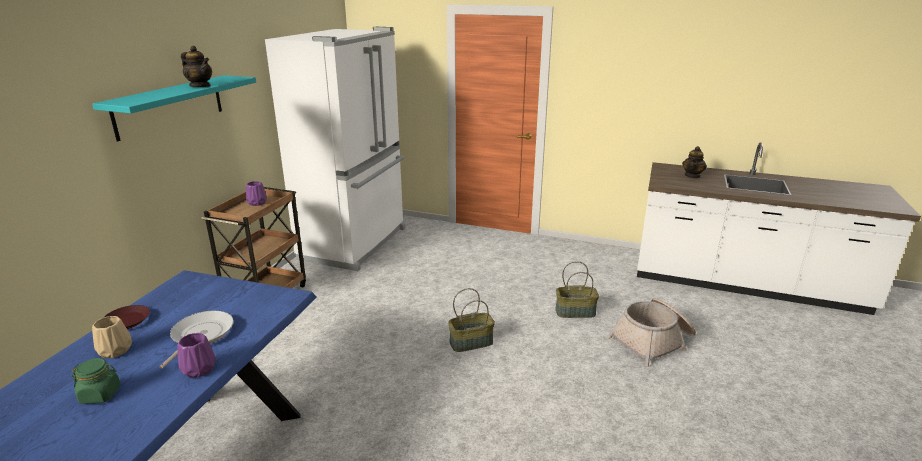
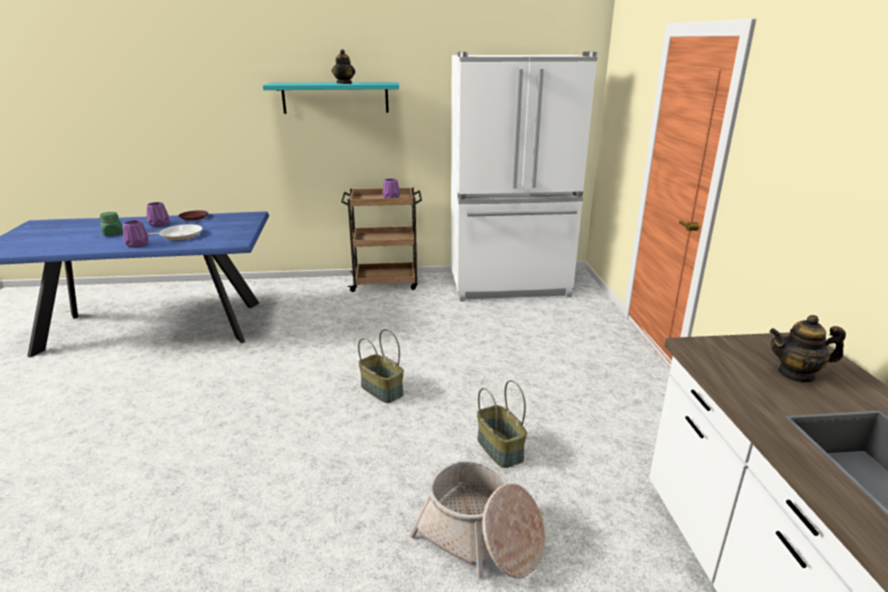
camera: 65 degrees right, 0 degrees up
(116, 350) = (160, 224): beige vase -> purple vase

